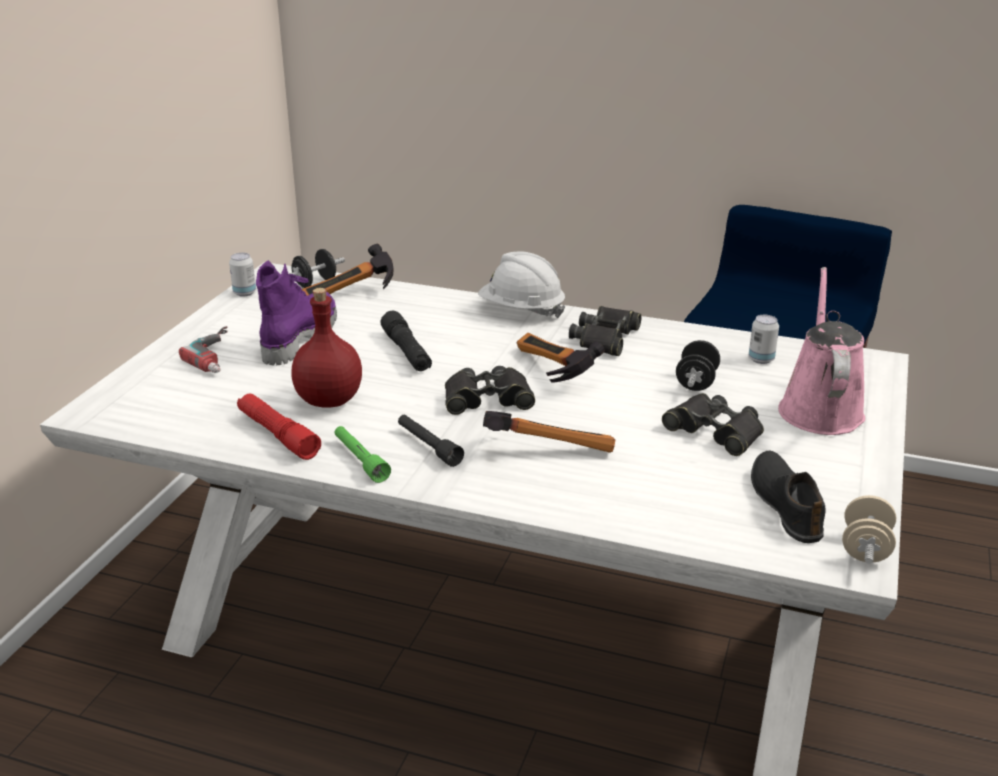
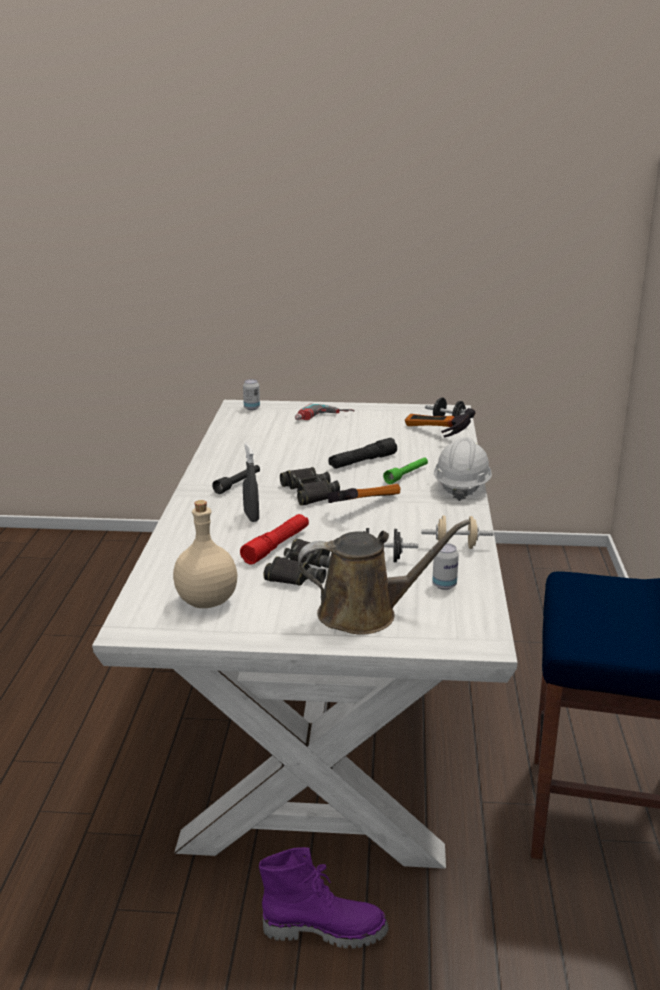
camera: 75 degrees right, 5 degrees down
(244, 293) = (415, 408): can -> can (251, 408)
(278, 435) = (235, 447): red flashlight -> red flashlight (276, 546)
(298, 338) = (360, 432): purple boot -> purple boot (325, 929)
(328, 400) = (282, 451): red bottle -> none
(360, 460) = (214, 469): green flashlight -> green flashlight (407, 475)
(547, 448) = (251, 516): hammer -> grey spray bottle
(605, 338) = (436, 520): black binoculars -> none
(786, 503) = (205, 601): black shoe -> beige bottle
(819, 408) = (365, 613): pink watering can -> brown watering can
(865, 548) = (152, 633): beige dumbbell -> beige dumbbell (456, 546)

